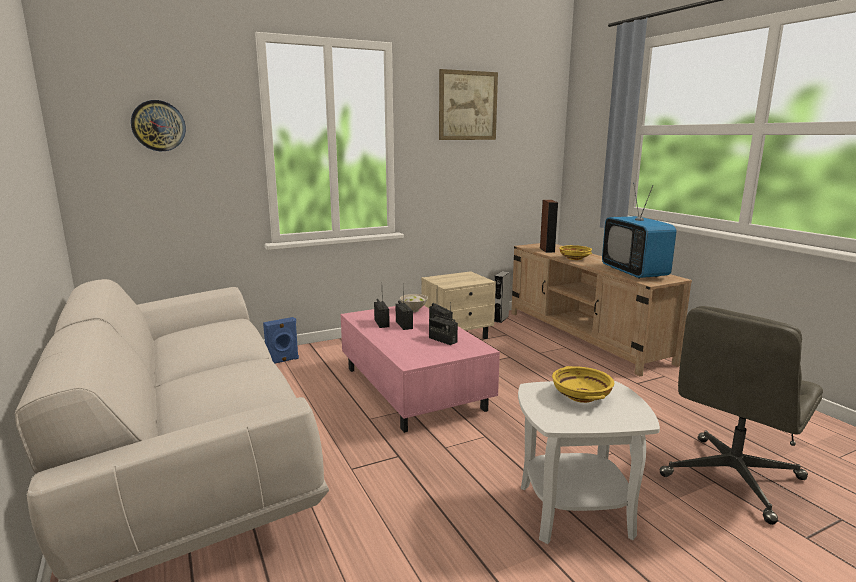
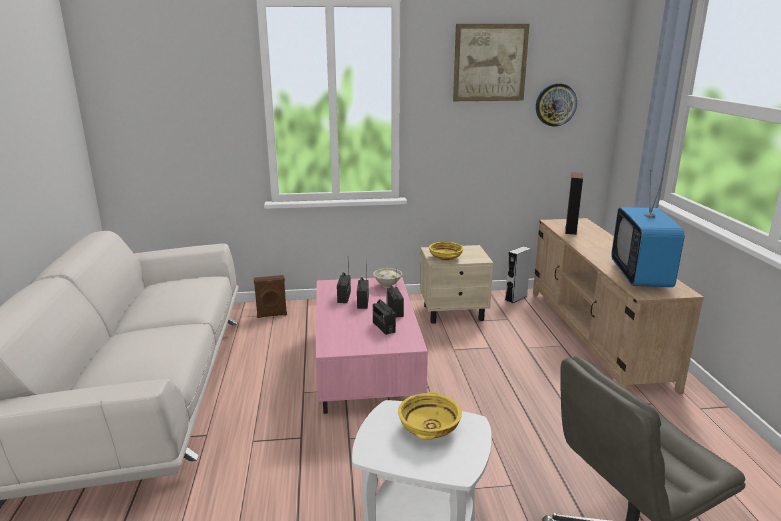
camera: 20 degrees right, 5 degrees up
(158, 126) = (168, 91): wall clock -> wall clock (555, 105)
(283, 361) = (272, 315): blue speaker -> brown speaker
(575, 258) = (590, 246): yellow bowl -> yellow bowl (446, 258)

